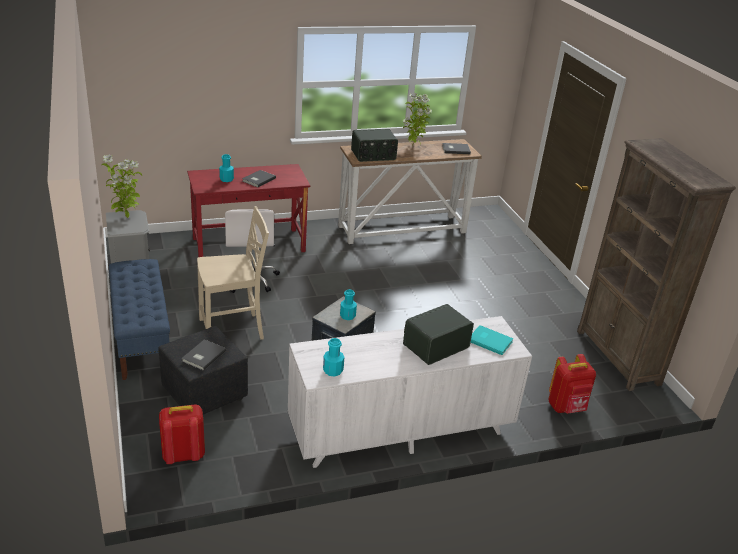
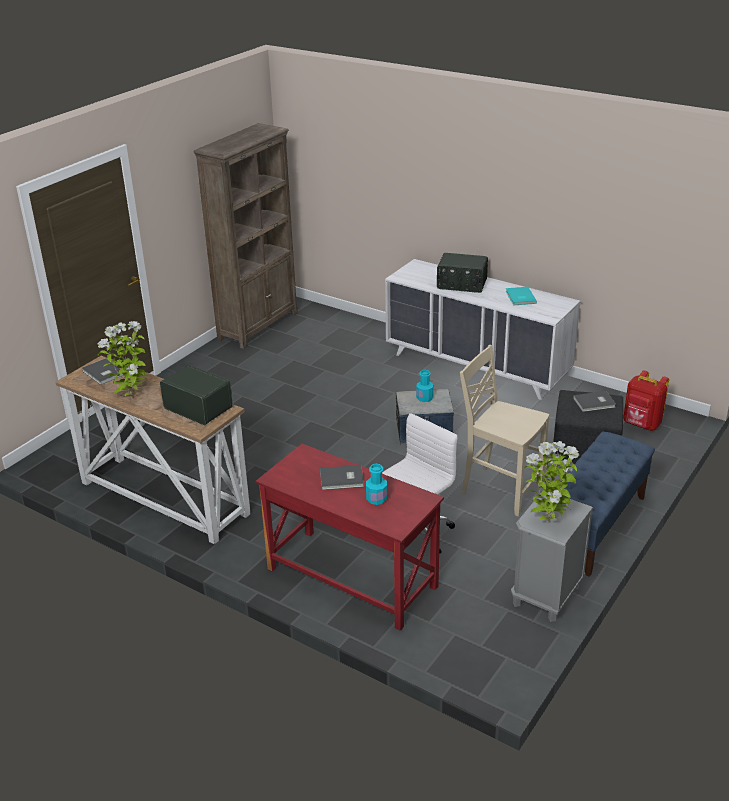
camera: 125 degrees left, 0 degrees up
(333, 370) = (549, 300): turquoise bottle -> none
(490, 340) = (422, 272): turquoise book -> turquoise book (520, 297)
(567, 407) = (352, 326): red backpack -> none

